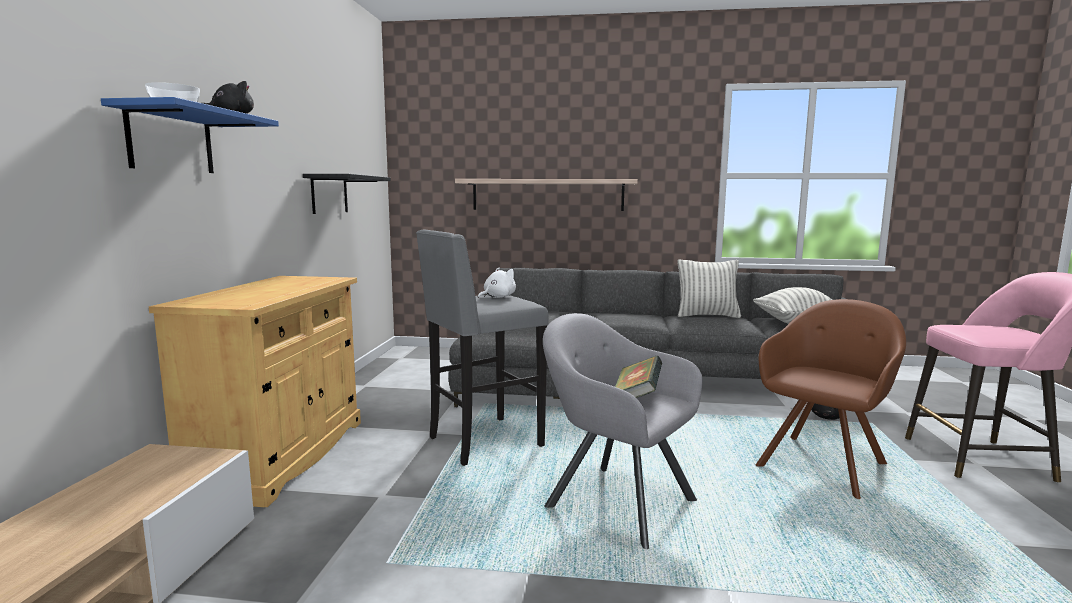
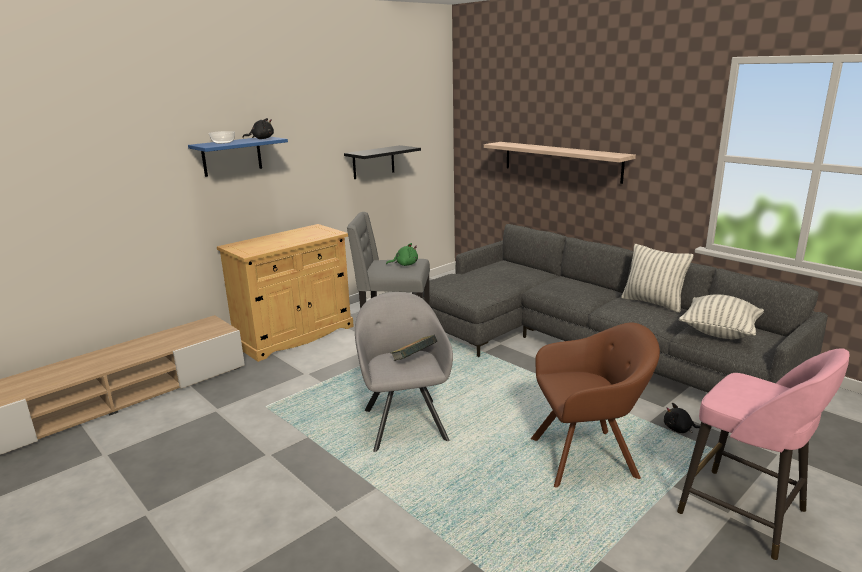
camera: 40 degrees right, 10 degrees up
(497, 297) = (405, 264): white plush toy -> green plush toy

